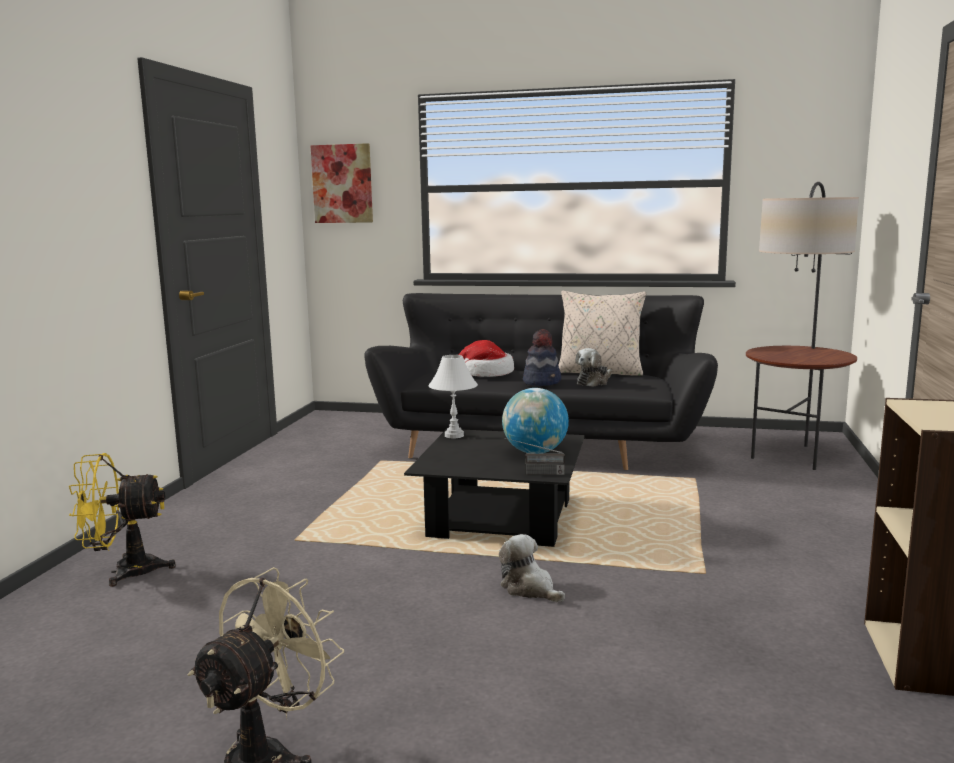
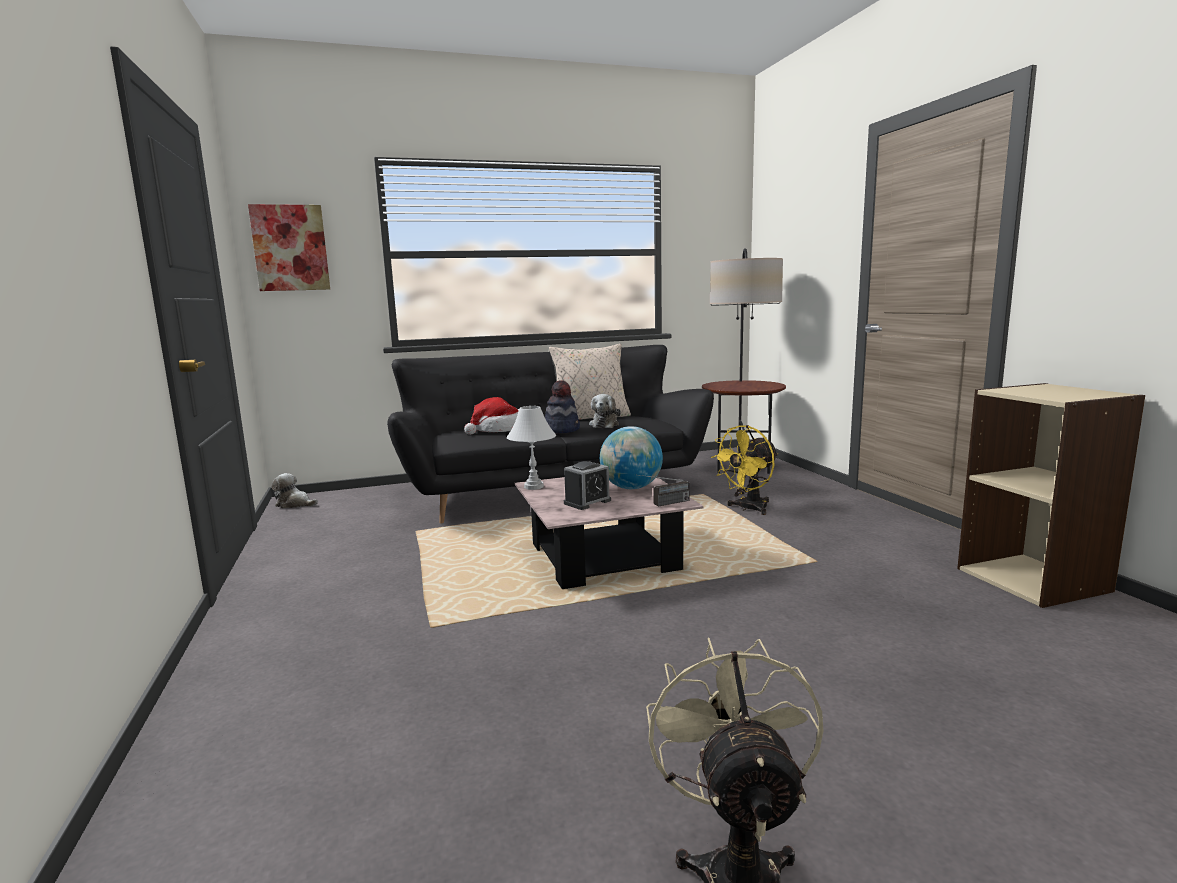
camera: 30 degrees left, 0 degrees up
(124, 571) = (254, 724): yellow fan -> yellow fan (748, 509)
(472, 458) = (587, 502): none -> alarm clock
(501, 518) = (603, 556): black coffee table -> pink coffee table
(530, 589) = (716, 610): plush toy -> plush toy (295, 504)

